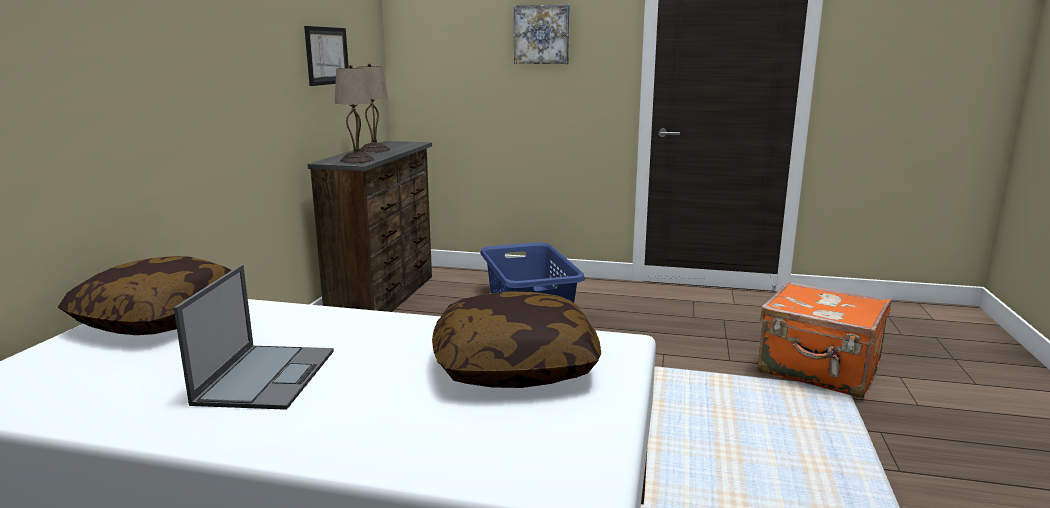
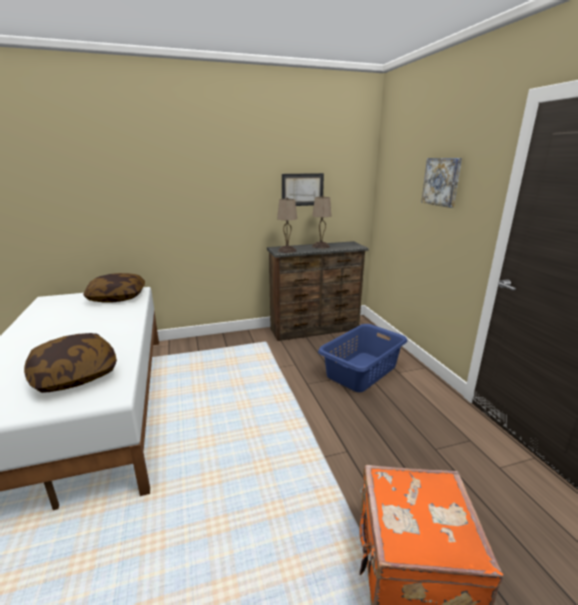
camera: 60 degrees right, 5 degrees up
(267, 376) = (62, 330): laptop -> none

